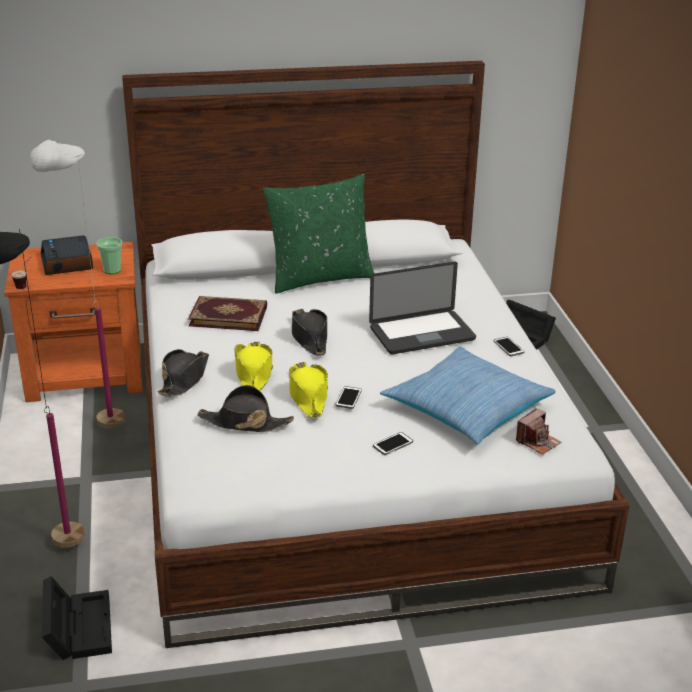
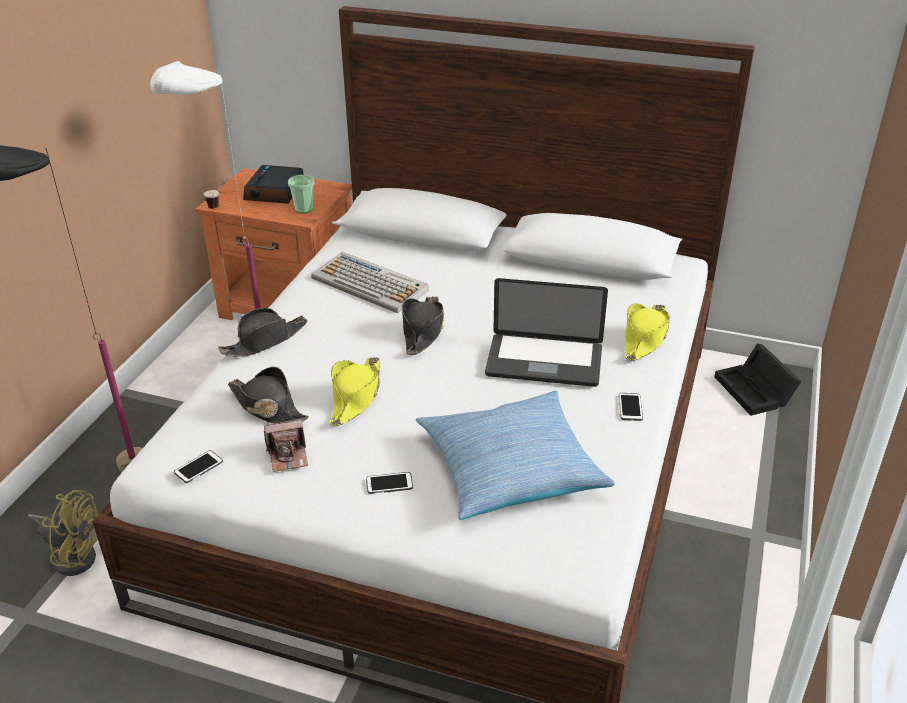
camera: 30 degrees right, 5 degrees up
(78, 626) = (73, 555): black storage box -> yellow fan
(228, 315) = (371, 284): book -> keyboard
(253, 373) = (331, 355): yellow hat -> yellow hat (645, 338)
(320, 278) = (500, 266): green pillow -> none
(348, 398) = (395, 413): phone -> phone (198, 467)
(537, 442) = (551, 540): camera -> camera (288, 456)

